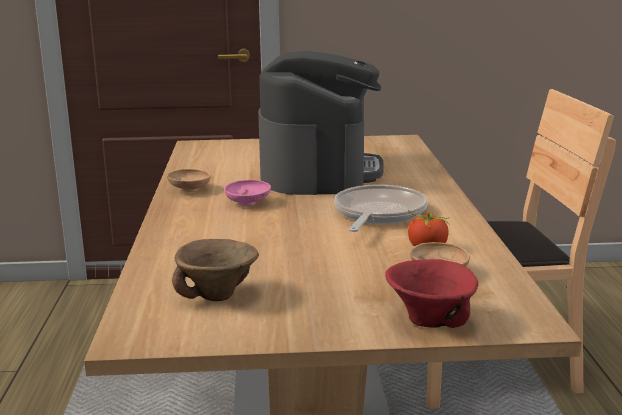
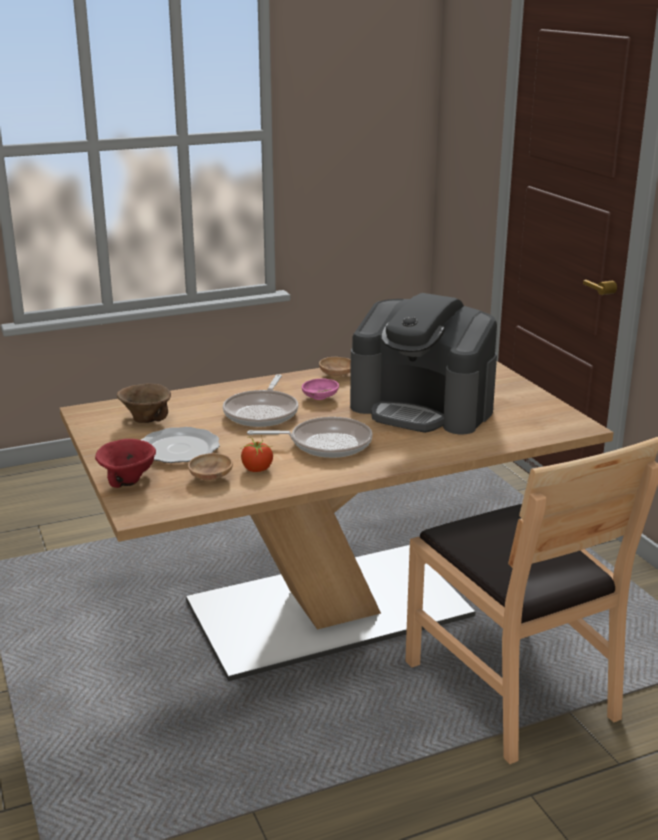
camera: 70 degrees right, 5 degrees up
(263, 231) = (262, 412): none -> frying pan
(319, 172) = (423, 408): coffee machine -> coffee machine turned 45 degrees clockwise
(340, 283) = (178, 449): none -> plate

